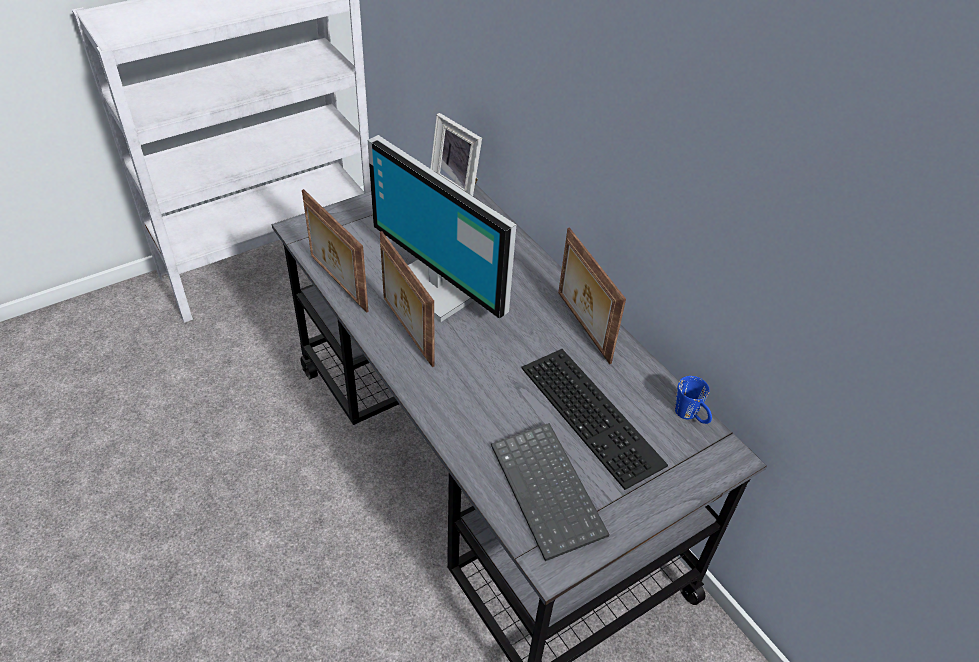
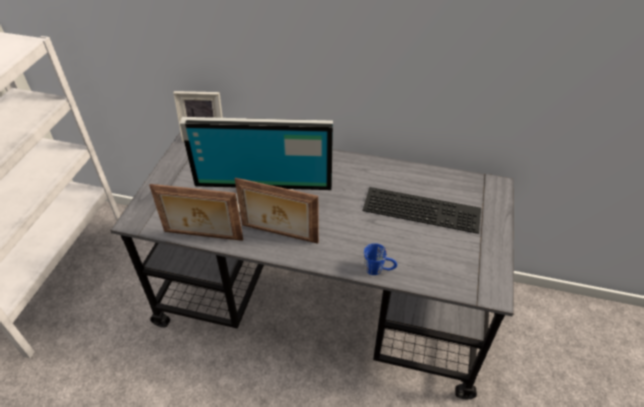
camera: 40 degrees left, 0 degrees up
(550, 491) = (451, 260): keyboard -> none
(582, 327) = (364, 170): picture frame -> none
(691, 416) = (461, 178): blue mug -> blue mug (379, 270)

